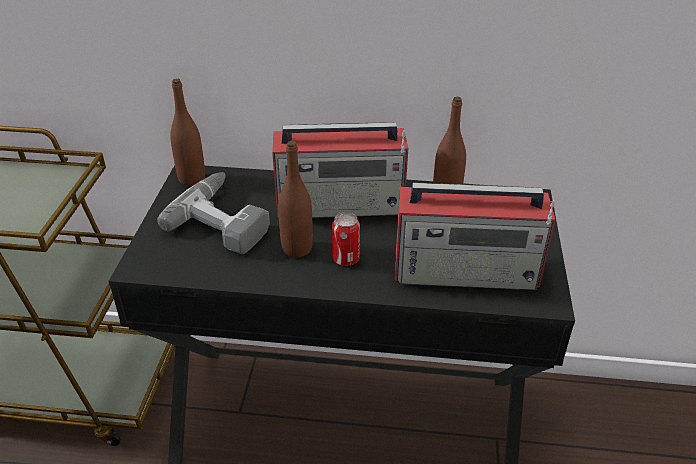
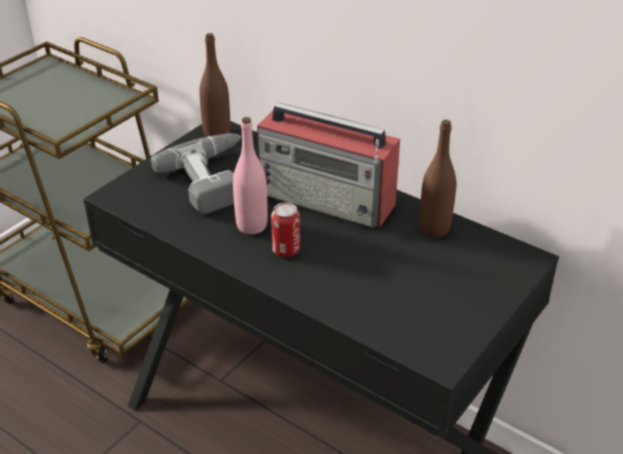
camera: 30 degrees right, 0 degrees up
(297, 248) = (251, 226): brown bottle -> pink bottle
(468, 271) = (389, 303): radio -> none

